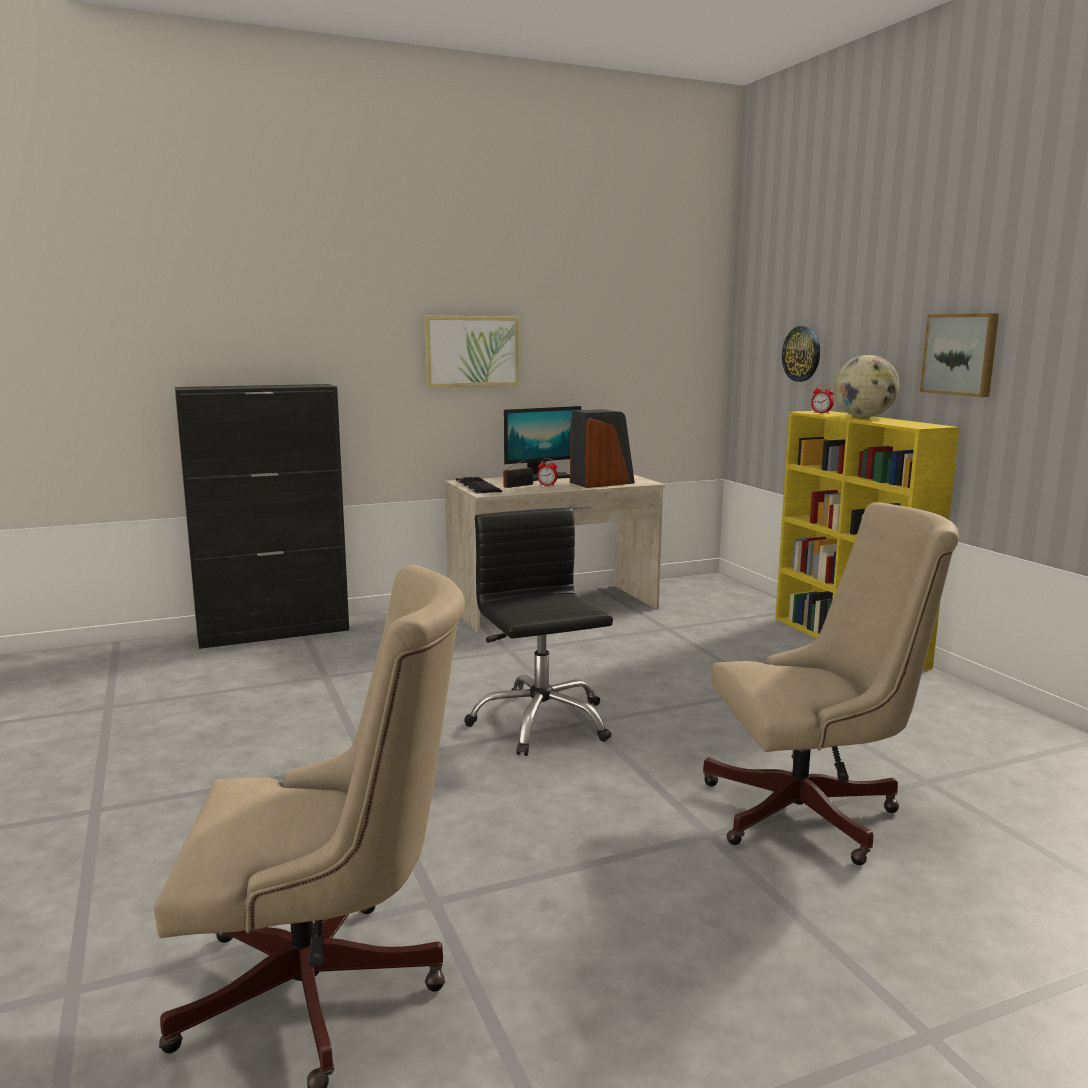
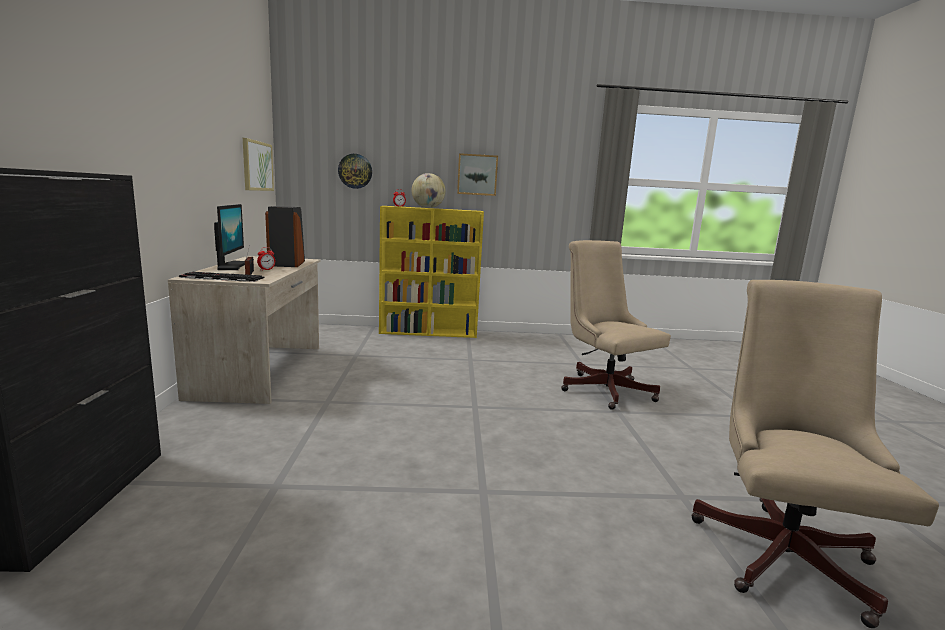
camera: 70 degrees left, 0 degrees up
(471, 351) = (170, 148): picture -> picture (257, 166)
(540, 722) = (464, 419): black office chair -> none
(813, 813) = (603, 388): beige office chair -> beige office chair turned 45 degrees counterclockwise

